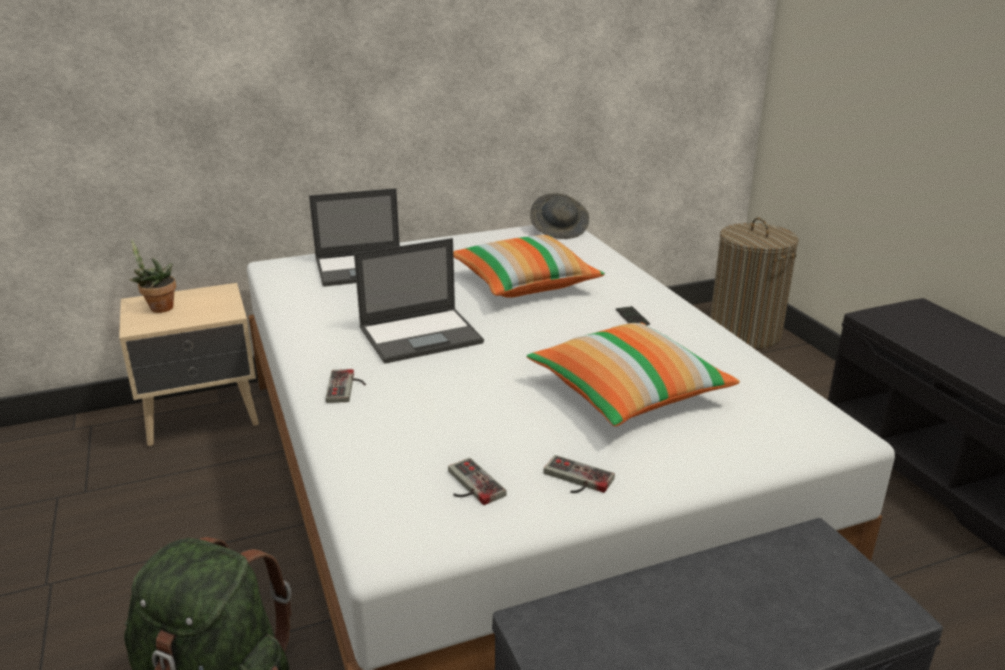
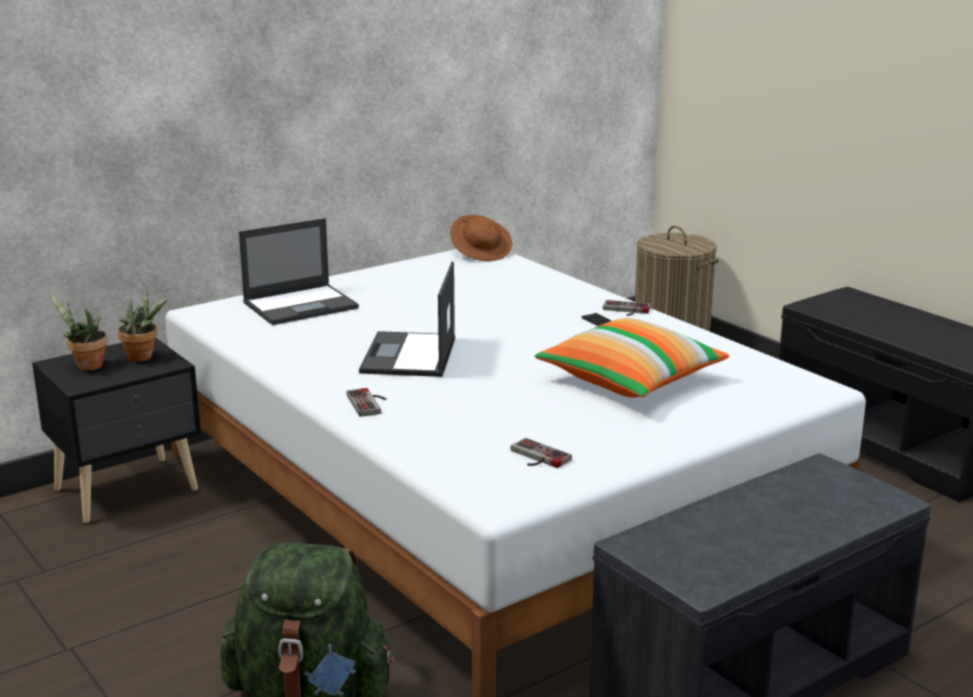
camera: 15 degrees left, 5 degrees down
(204, 417) = (129, 490): beige nightstand -> black nightstand
(211, 304) = (144, 357): none -> potted plant
(422, 335) = (409, 356): laptop -> laptop turned 135 degrees clockwise
(525, 283) = (479, 304): pillow -> none
(559, 230) = (481, 253): grey hat -> brown hat
(575, 480) = (622, 443): game controller -> game controller (625, 310)

